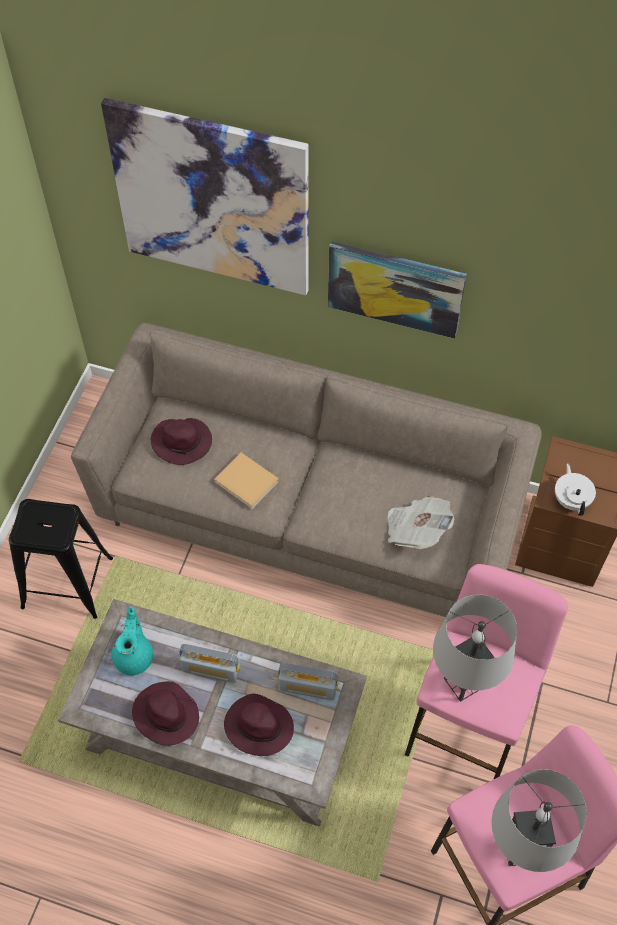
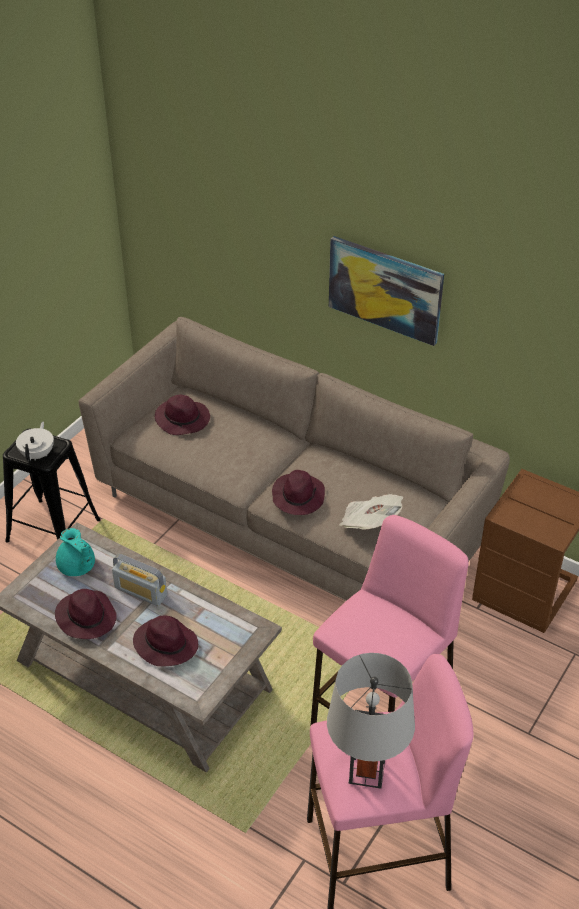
camera: 15 degrees right, 15 degrees down
(134, 656) = (77, 567): turquoise teapot -> turquoise teapot turned 120 degrees clockwise
(212, 199) = (241, 189): picture -> none
(248, 482) = (229, 459): beige book -> none
(308, 687) = (223, 624): radio -> none
(334, 514) = (298, 496): none -> purple hat
(464, 682) = (360, 628): grey table lamp -> none
(571, 500) = (523, 520): white teapot -> white teapot (38, 454)

